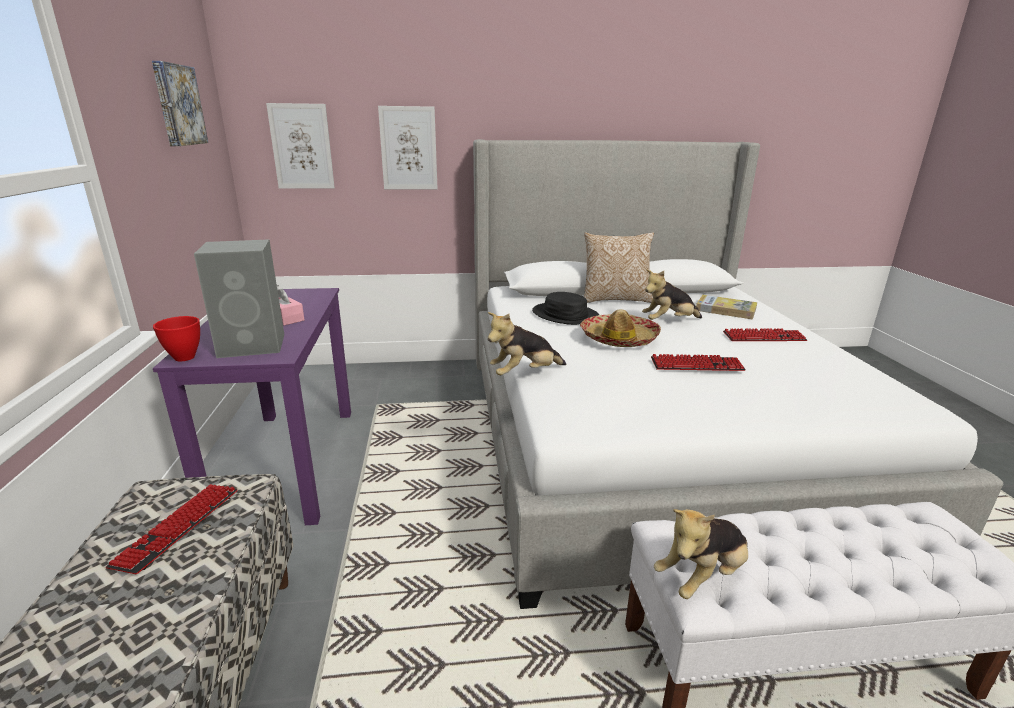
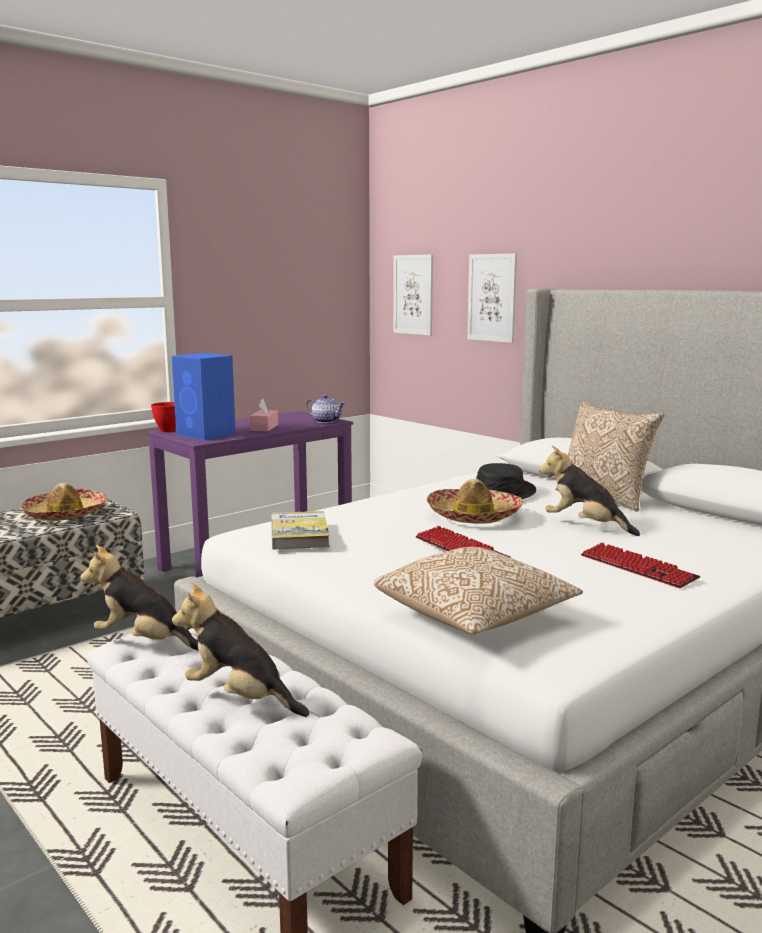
camera: 55 degrees right, 10 degrees down
(177, 105) = (293, 259): picture -> none
(178, 527) = (65, 514): keyboard -> hat
(254, 345) = (206, 434): grey speaker -> blue speaker
(315, 294) = (325, 421): none -> teapot
(524, 374) = (324, 506): plush toy -> plush toy (240, 698)
(725, 310) = (706, 541): book -> book (299, 534)
(837, 404) = (474, 617): none -> pillow

